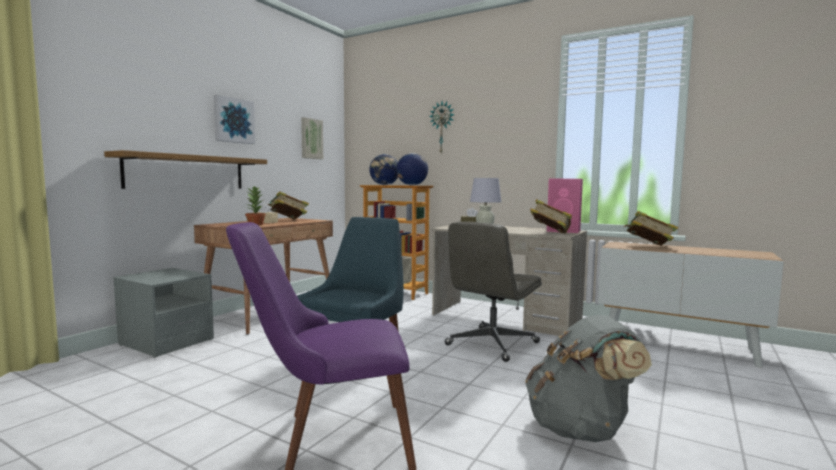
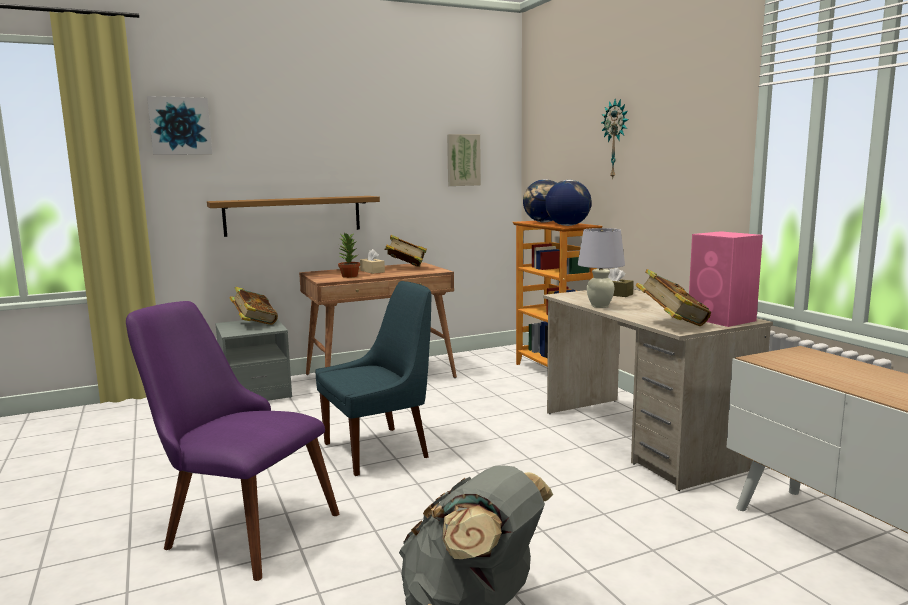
camera: 35 degrees right, 5 degrees up
(233, 120) = (349, 151): picture -> picture (180, 126)
(492, 344) = (555, 471): grey office chair -> none
(648, 246) = (832, 367): book -> book (254, 324)

